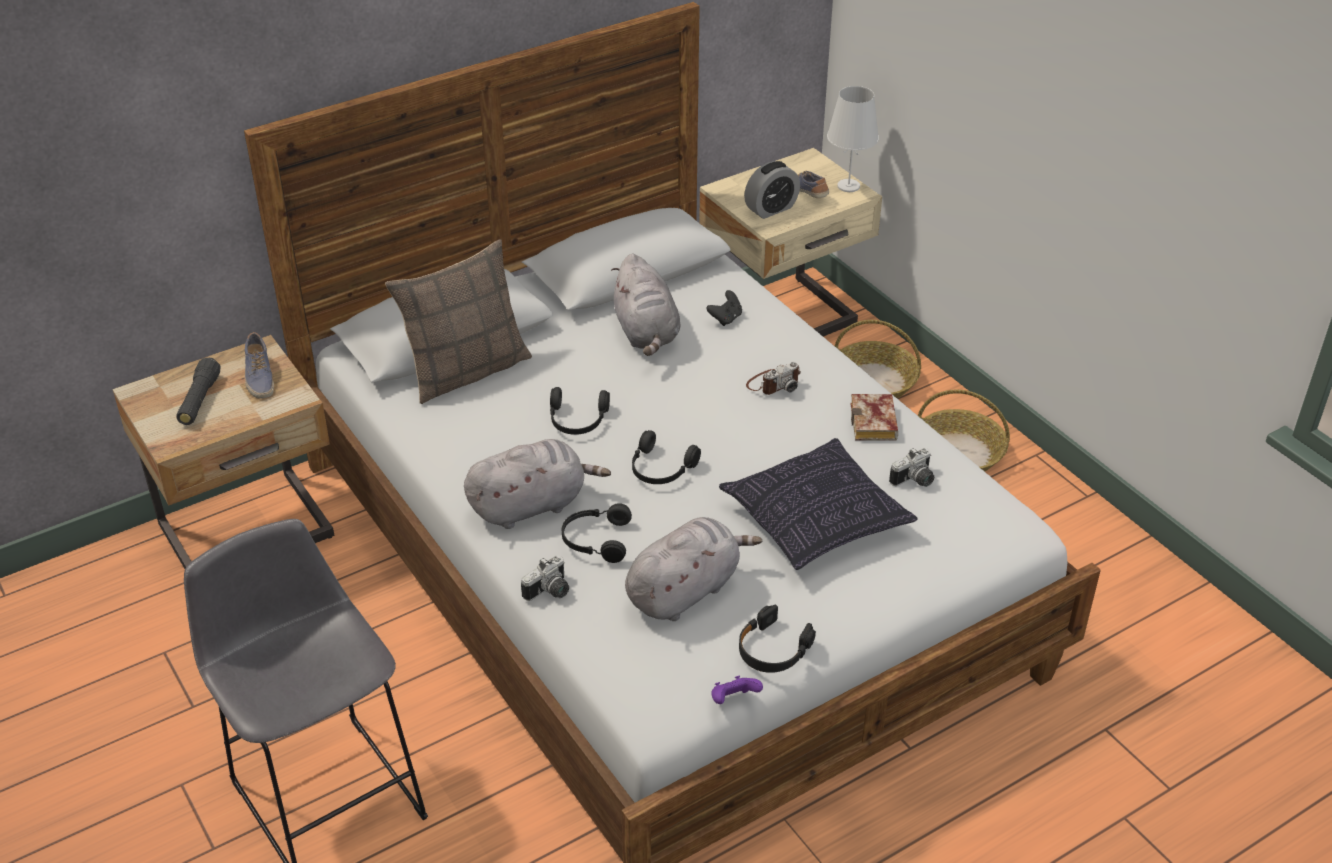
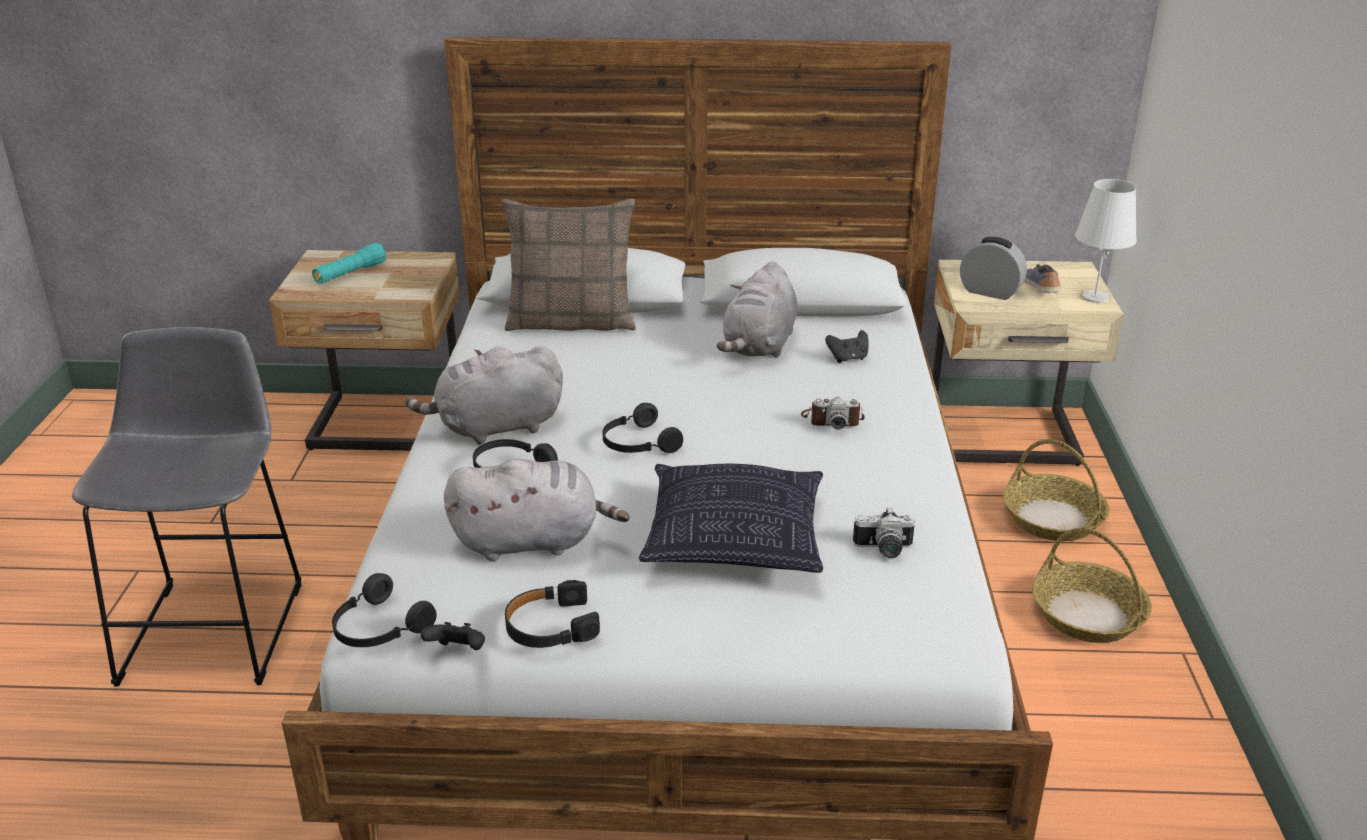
camera: 35 degrees right, 10 degrees down
(199, 400) = (350, 274): black flashlight -> turquoise flashlight
(259, 377) = (409, 273): shoe -> none
(532, 505) = (495, 428): grey plush toy -> grey plush toy turned 150 degrees clockwise
(550, 592) = (421, 494): camera -> none
(577, 421) = (614, 384): black headphones -> black headphones (378, 628)
(733, 700) = (458, 652): purple game controller -> black game controller
(771, 209) = (990, 292): alarm clock -> alarm clock turned 150 degrees counterclockwise
(875, 424) = (899, 488): book -> none

